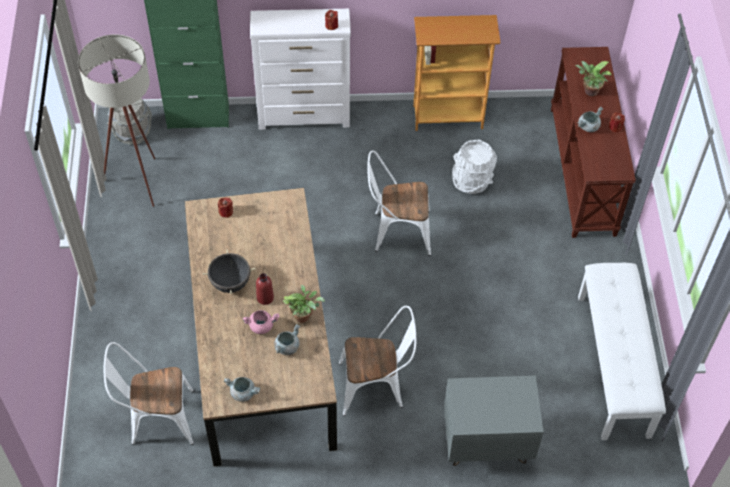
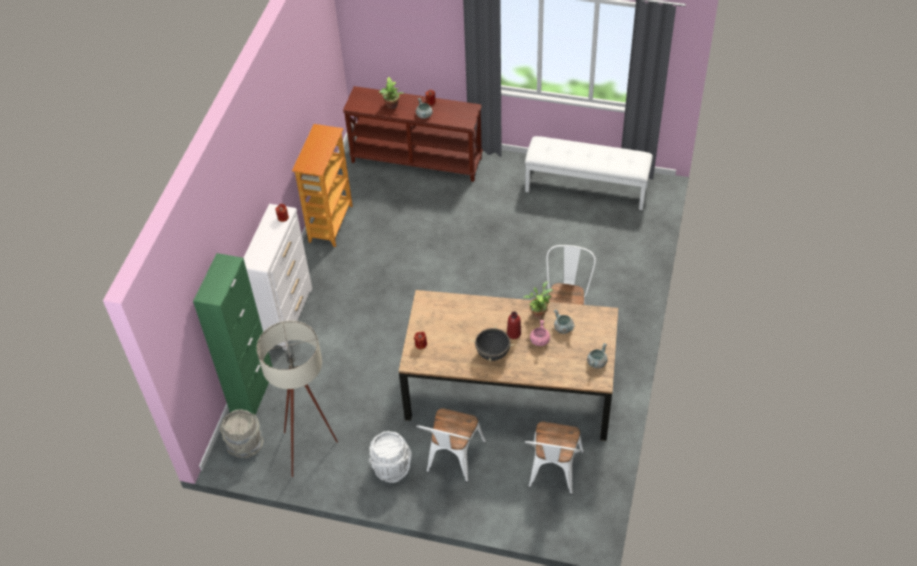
camera: 70 degrees left, 5 degrees down
(396, 232) = (429, 280): white chair -> white chair (452, 460)
(472, 181) = (400, 224): white bucket -> white bucket (391, 468)
(486, 443) = (629, 271): grey nightstand -> none

